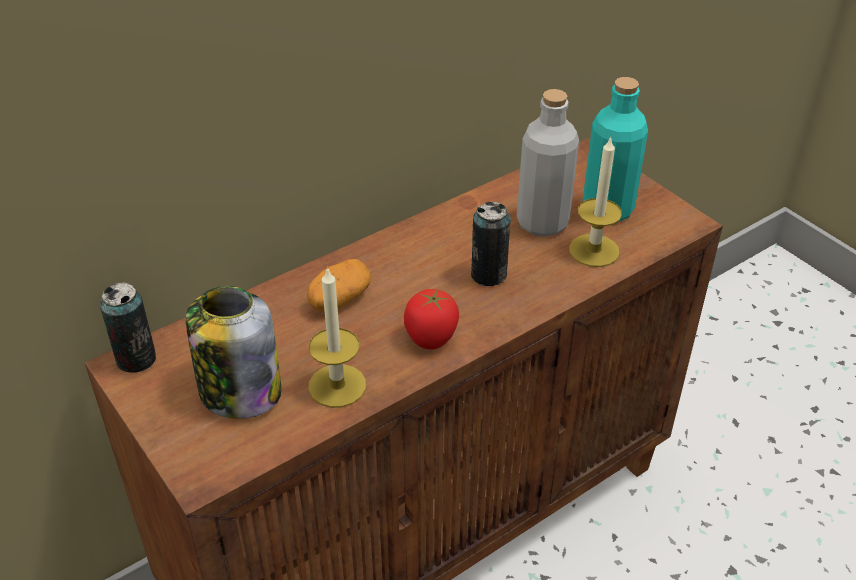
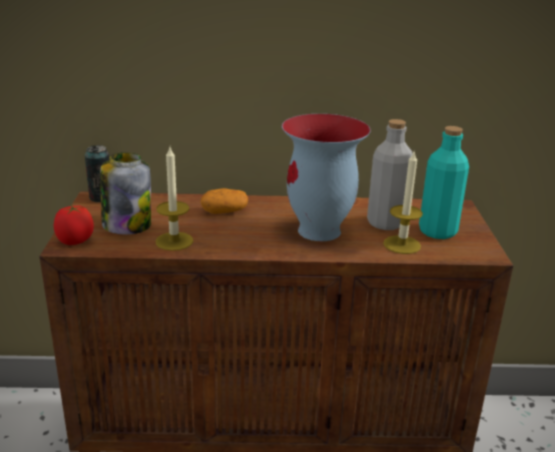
camera: 35 degrees right, 15 degrees down
(431, 338) = (249, 243): tomato -> tomato (75, 241)
(488, 275) = (320, 231): can -> vase

